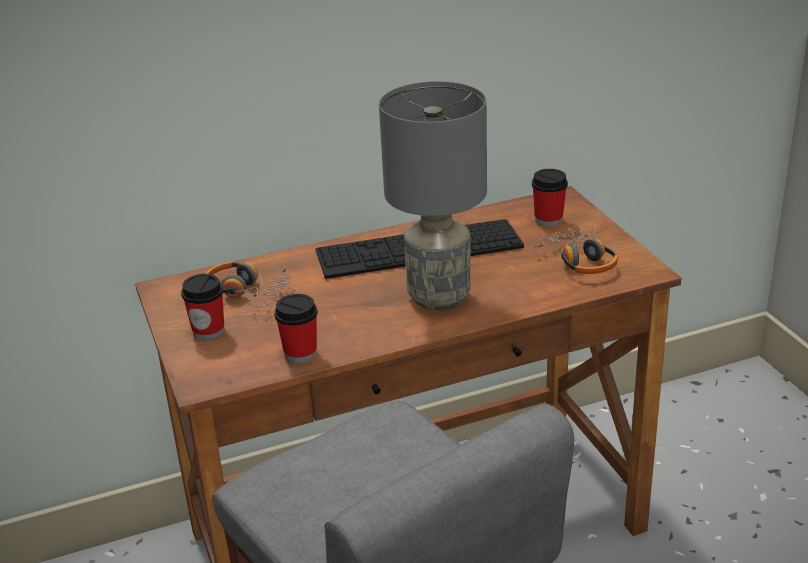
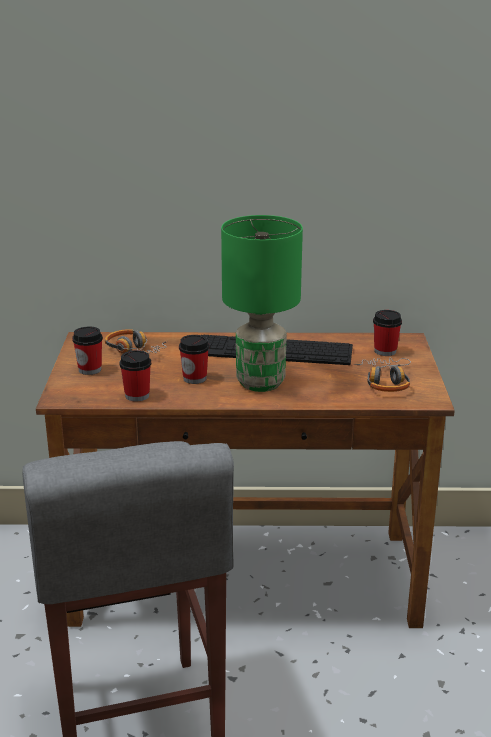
camera: 20 degrees right, 5 degrees down
(354, 311) = (194, 378): none -> cup
(440, 297) = (261, 383): grey table lamp -> green table lamp

